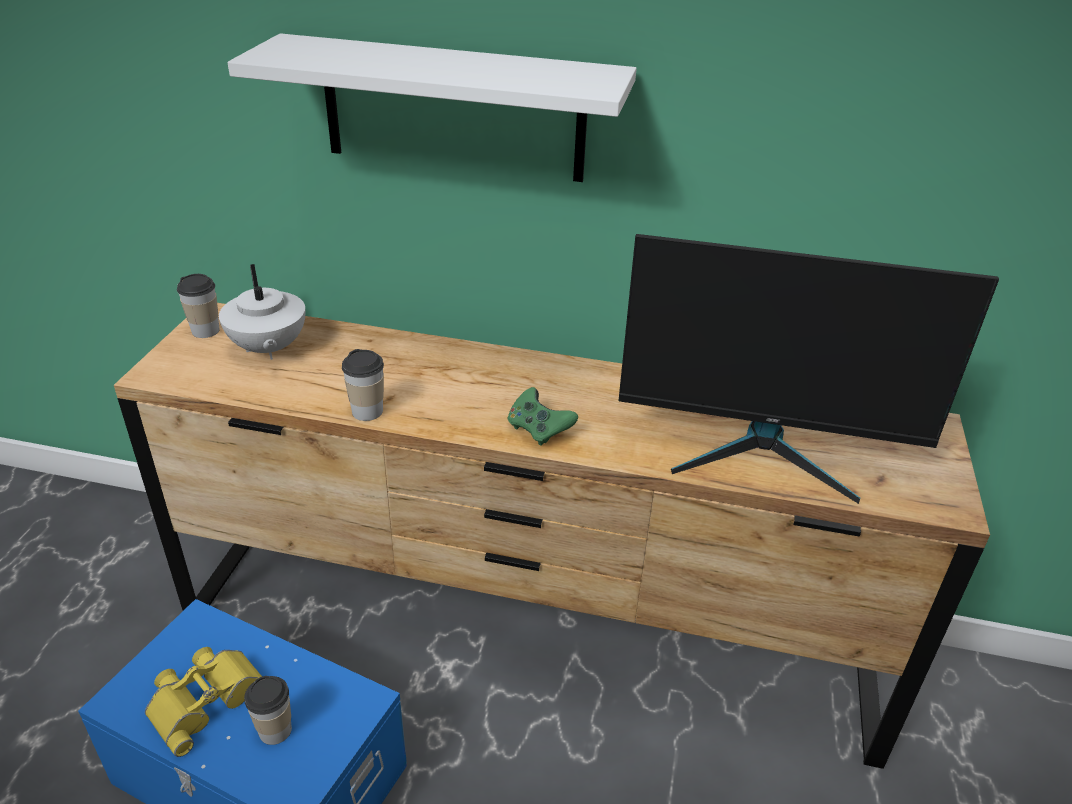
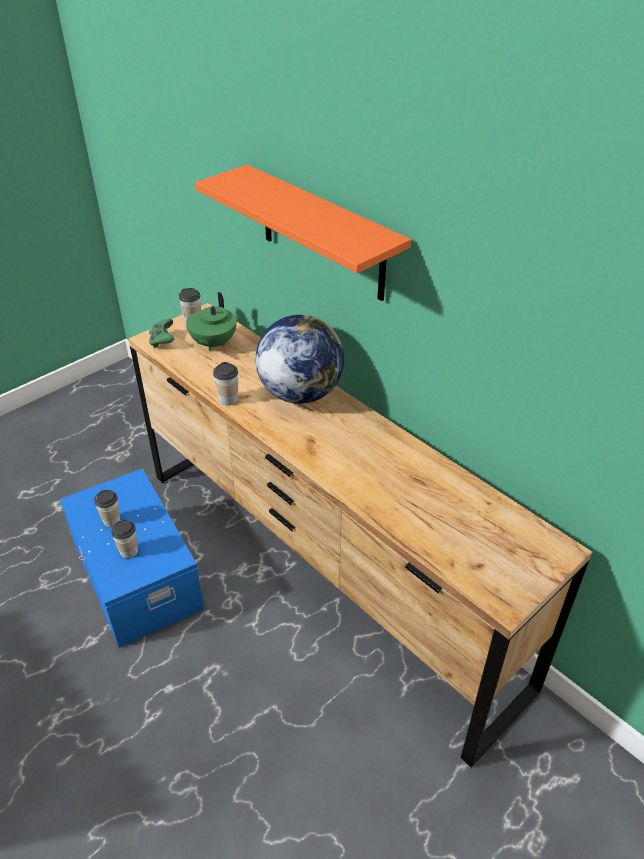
camera: 35 degrees right, 5 degrees up
(206, 699) = (111, 520): yellow binoculars -> cup
(268, 349) = (213, 343): white teapot -> green teapot
(453, 109) = (322, 234): white shelf -> orange shelf
(462, 369) = (300, 393): none -> globe
(538, 430) = (305, 446): green game controller -> green game controller (162, 341)
(765, 452) = (423, 516): monitor -> none

